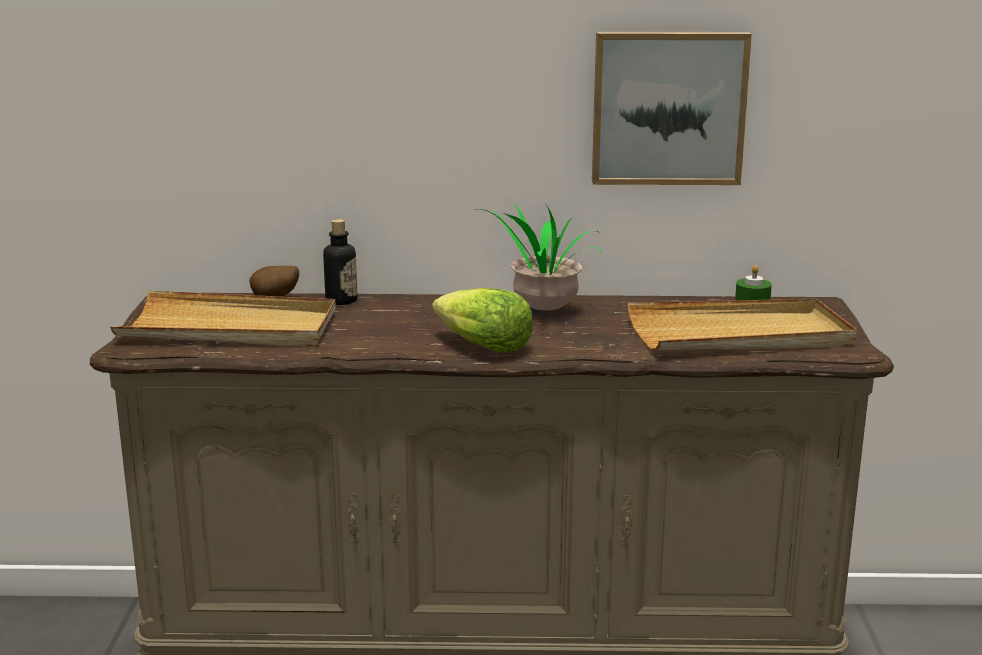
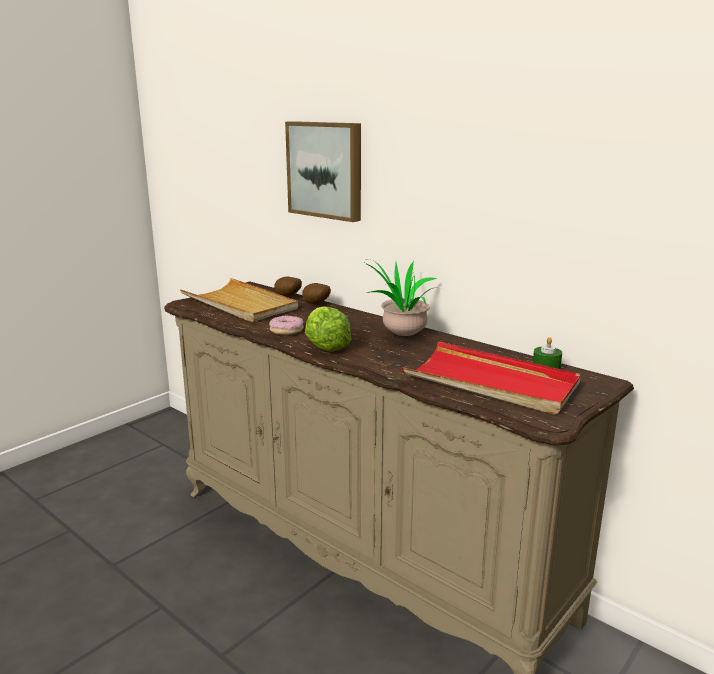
camera: 40 degrees right, 0 degrees up
(341, 301) = (315, 304): bottle -> potato
(389, 344) = (286, 330): none -> donut
(668, 107) = (513, 207): picture -> picture (326, 170)
(739, 334) = (491, 383): beige tray -> red tray

